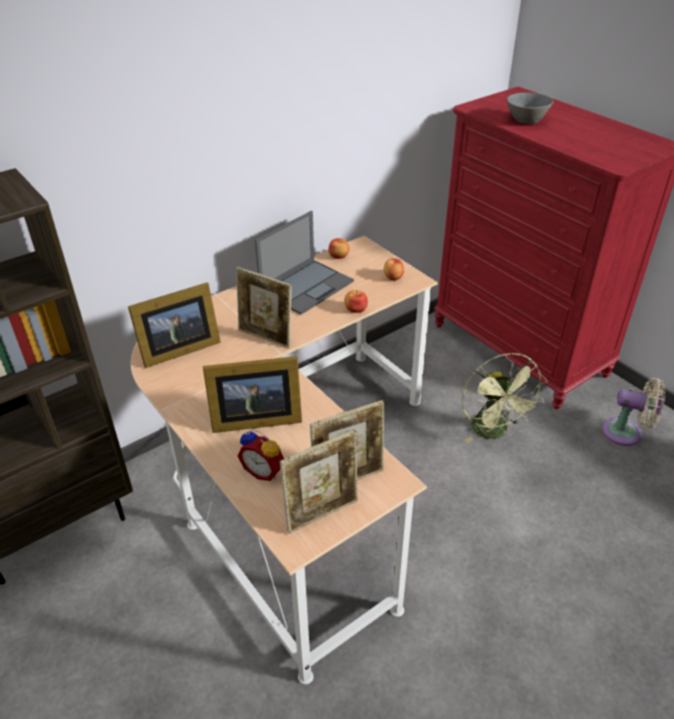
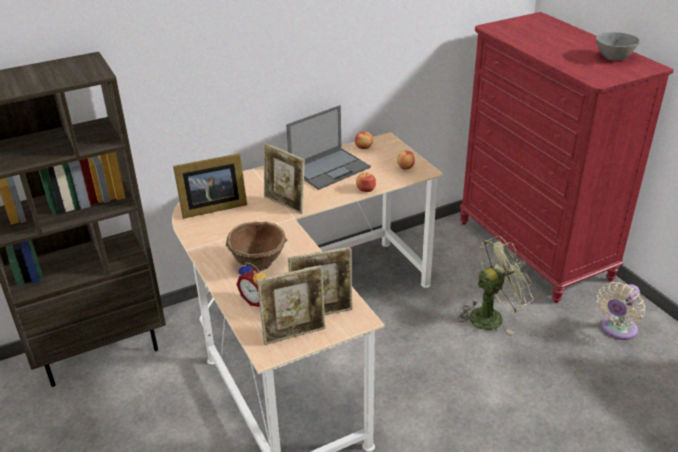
camera: 10 degrees right, 5 degrees down
(253, 419) = (259, 263): picture frame -> brown bowl
(494, 432) = (492, 316): green fan -> green fan turned 105 degrees counterclockwise
(526, 120) = (534, 40): grey bowl -> grey bowl (613, 57)
(626, 433) = (617, 330): beige fan -> beige fan turned 105 degrees clockwise

